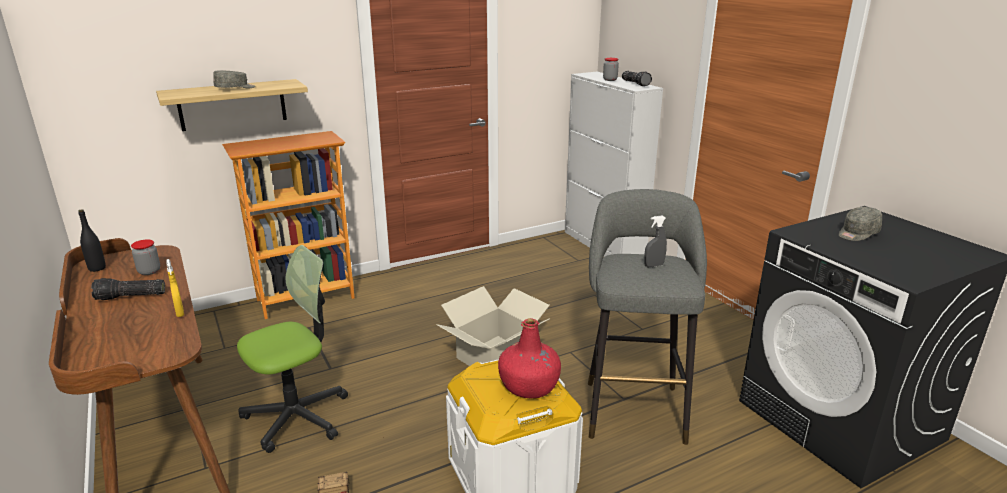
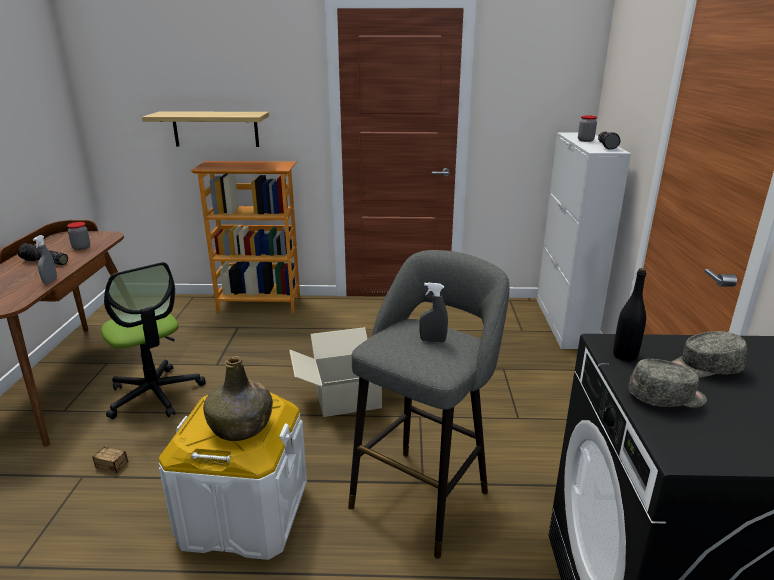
camera: 30 degrees right, 0 degrees up
(97, 268) = (60, 239): black bottle -> black bottle (625, 356)
(180, 313) = (50, 281): yellow spray bottle -> grey spray bottle
(235, 88) = (208, 114): grey cap -> grey cap (666, 398)
(297, 416) = (155, 394): office chair -> office chair turned 60 degrees clockwise
(529, 385) = (241, 426): red bottle -> green bottle

